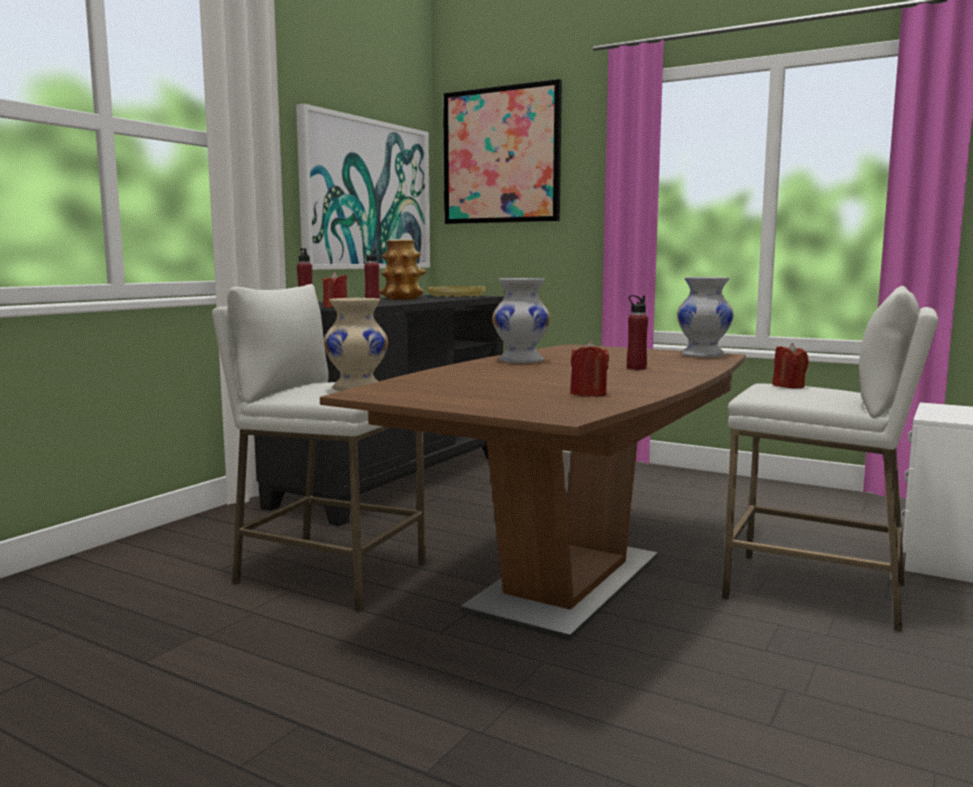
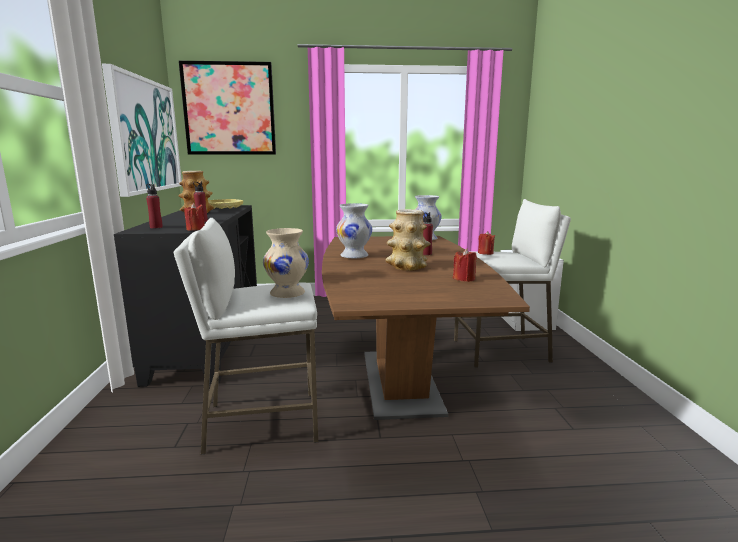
camera: 35 degrees left, 5 degrees up
(552, 376) = (407, 267): none -> vase

